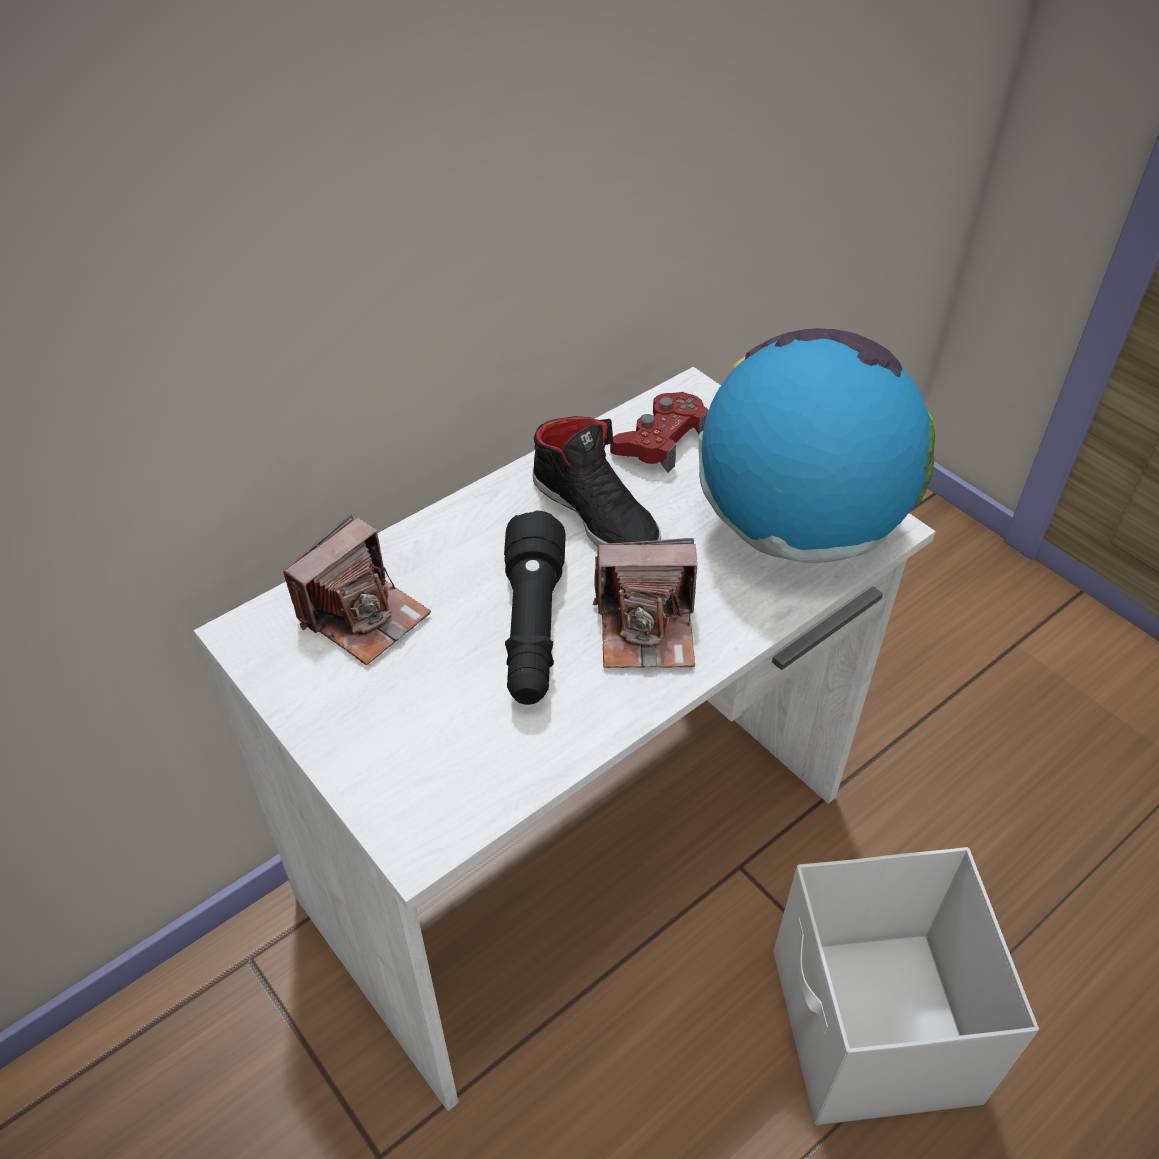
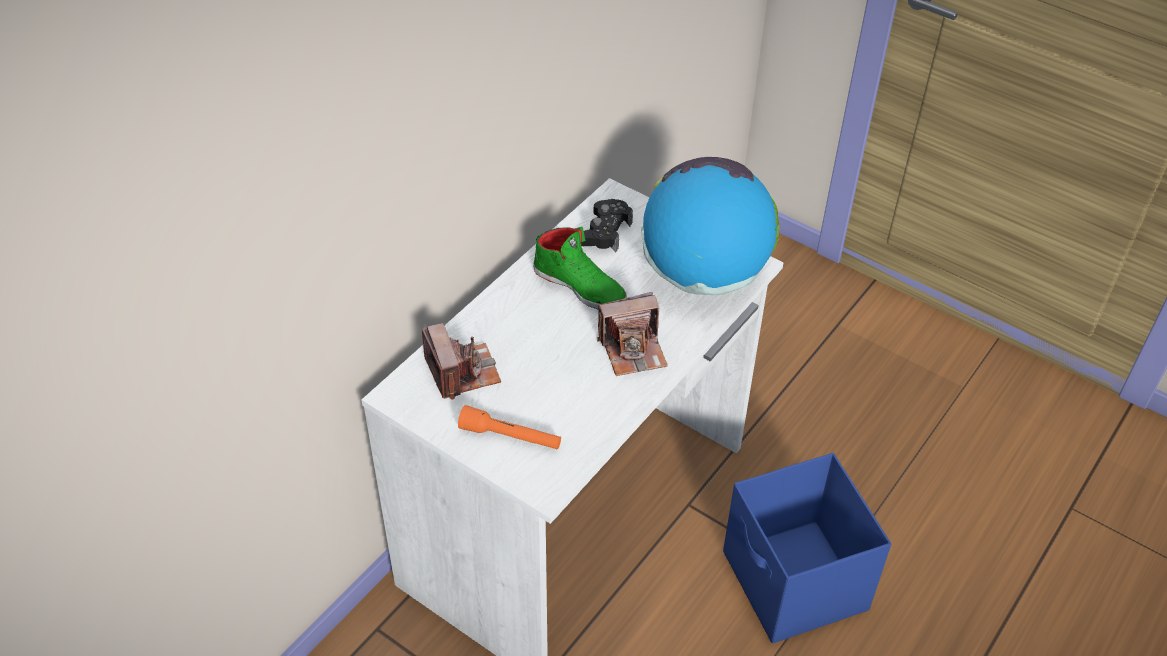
camera: 15 degrees left, 0 degrees up
(363, 615) = (462, 372): camera -> camera turned 45 degrees counterclockwise
(395, 739) = (510, 437): none -> orange flashlight
(532, 629) = (566, 362): black flashlight -> none
(596, 513) = (580, 285): black shoe -> green shoe
(660, 441) = (604, 232): red game controller -> black game controller
(872, 1029) = (794, 583): white storage box -> blue storage box

